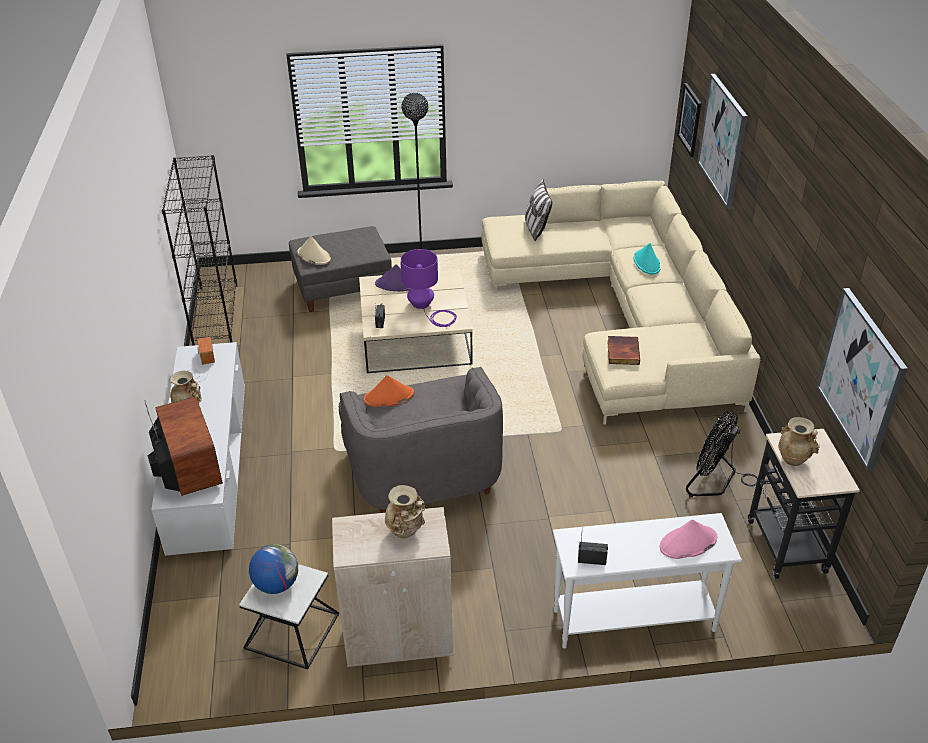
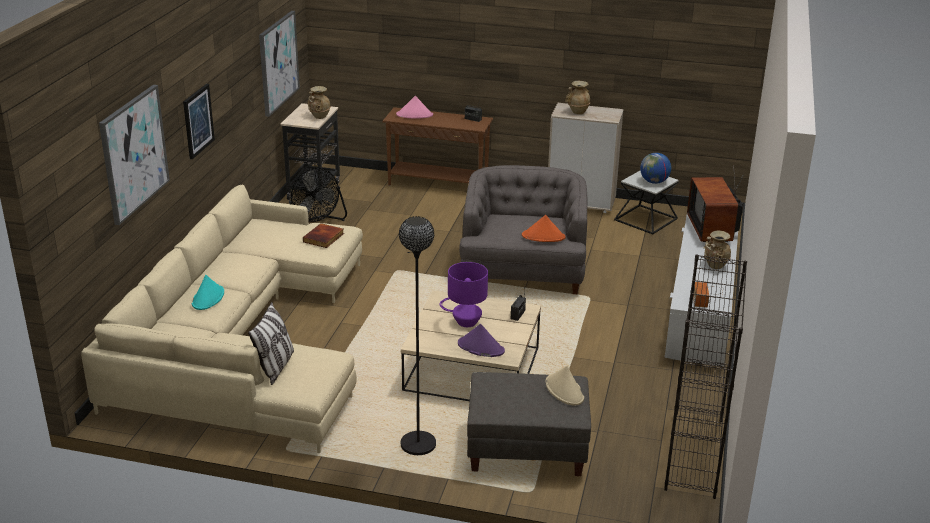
camera: 160 degrees left, 10 degrees down
(633, 622) = (438, 185): white console table -> brown console table
(690, 119) = (79, 226): picture -> picture (198, 121)

